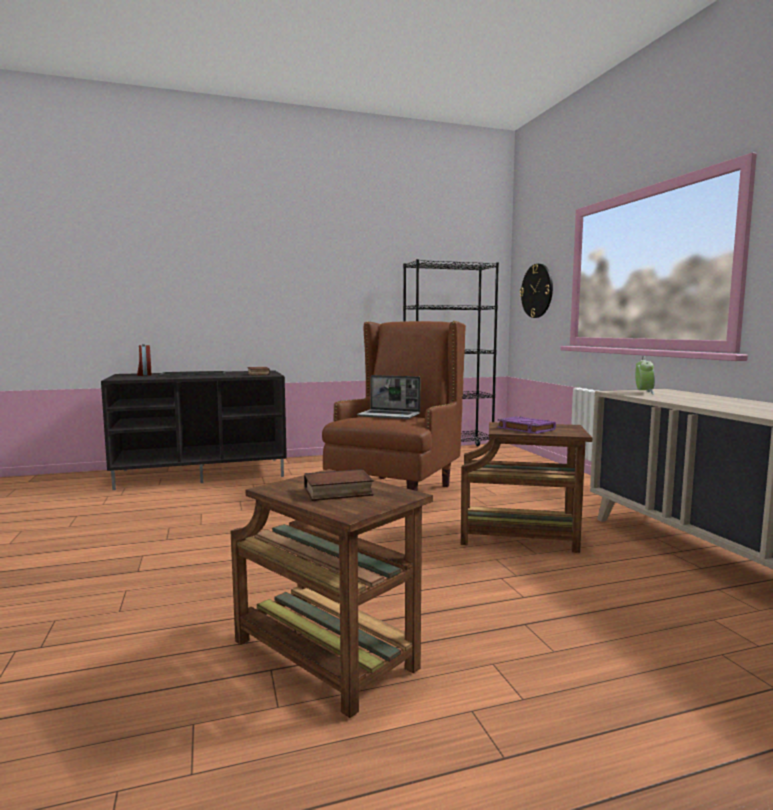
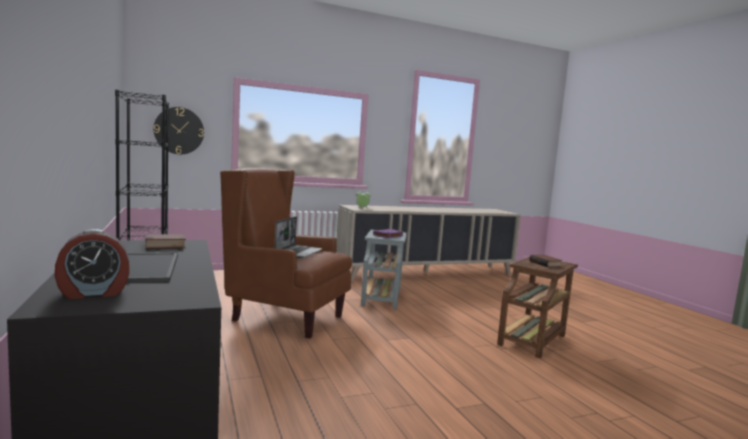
camera: 95 degrees left, 0 degrees up
(521, 538) = (381, 297): brown side table -> grey side table

